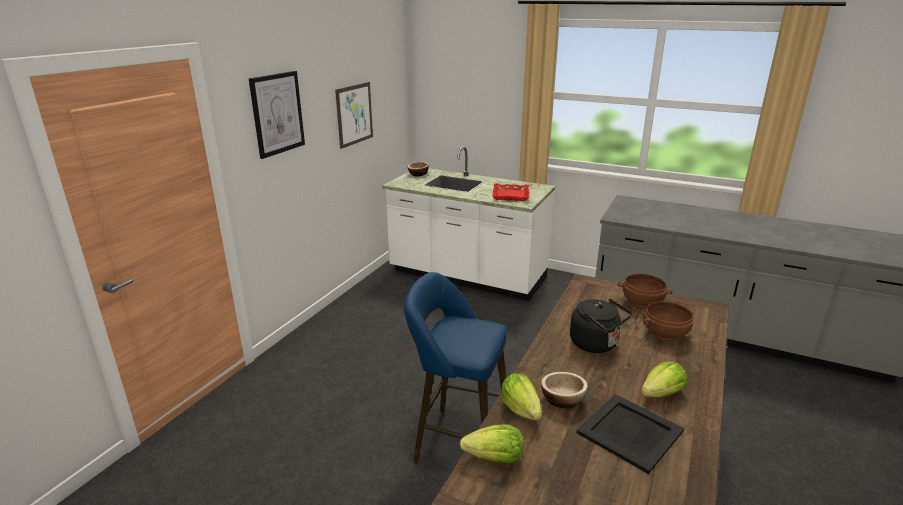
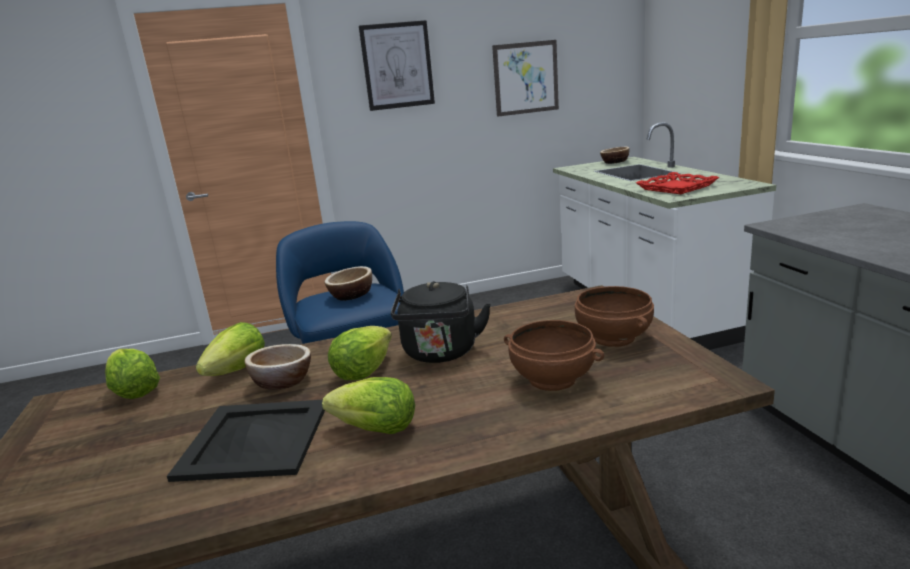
camera: 50 degrees right, 5 degrees down
(463, 331) = (351, 295): none -> bowl
(586, 372) = (363, 371): none -> lettuce

